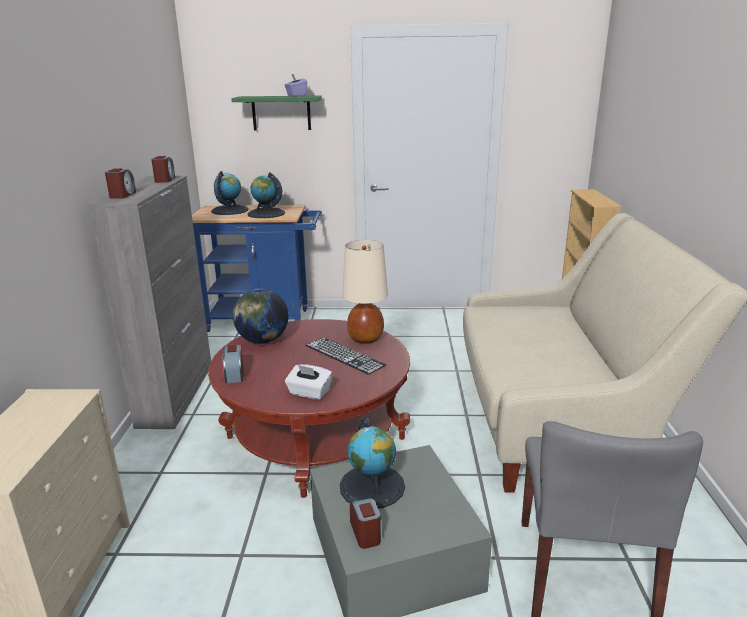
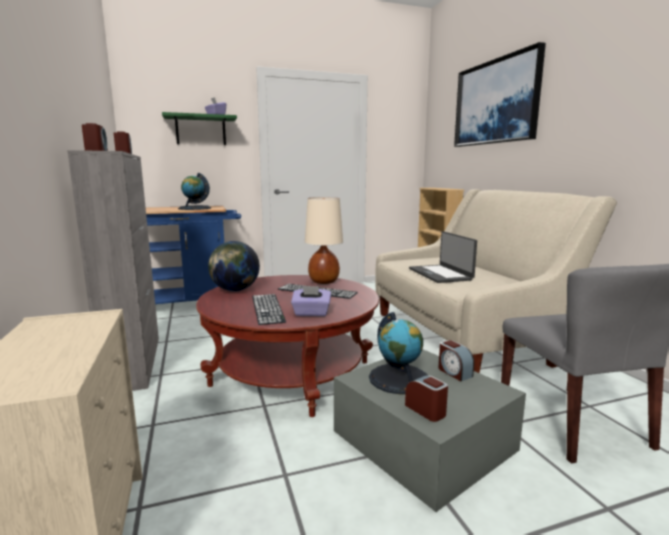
camera: 20 degrees left, 10 degrees down
(229, 210) = (158, 208): globe -> none
(234, 375) = (229, 311): alarm clock -> alarm clock (454, 372)
(272, 377) = (267, 308): none -> keyboard
(309, 393) = (311, 313): white tissue box -> purple tissue box
(516, 345) = (440, 274): none -> laptop
(667, 89) = (496, 102): none -> picture

